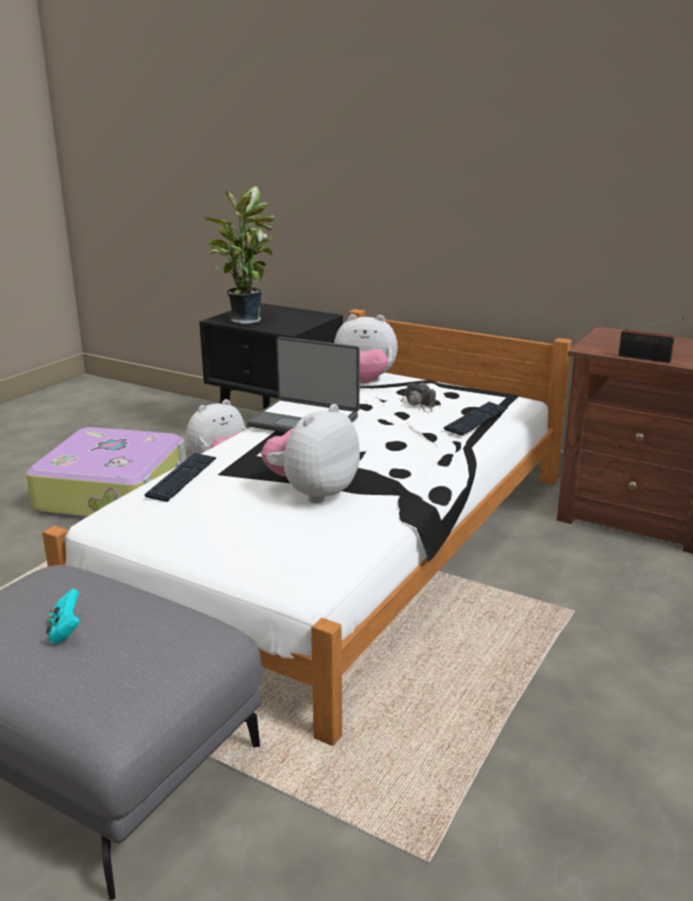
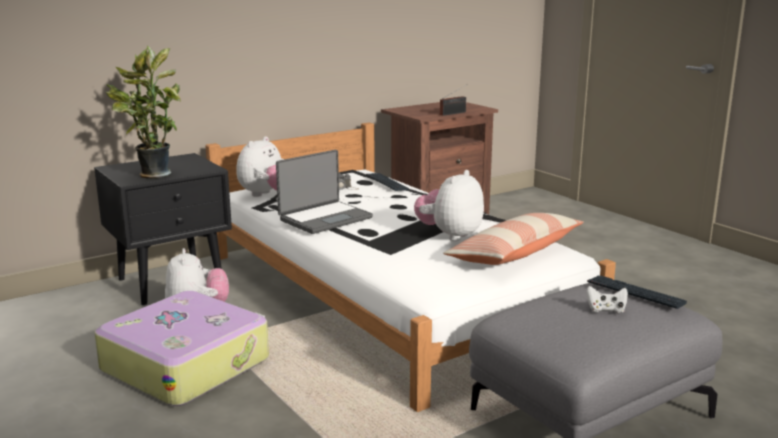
camera: 65 degrees left, 5 degrees down
(66, 631) = (606, 310): turquoise game controller -> white game controller
(182, 478) = (385, 264): keyboard -> keyboard (635, 293)
(276, 543) = (515, 253): none -> pillow
(312, 492) = (449, 235): plush toy -> plush toy turned 60 degrees clockwise

